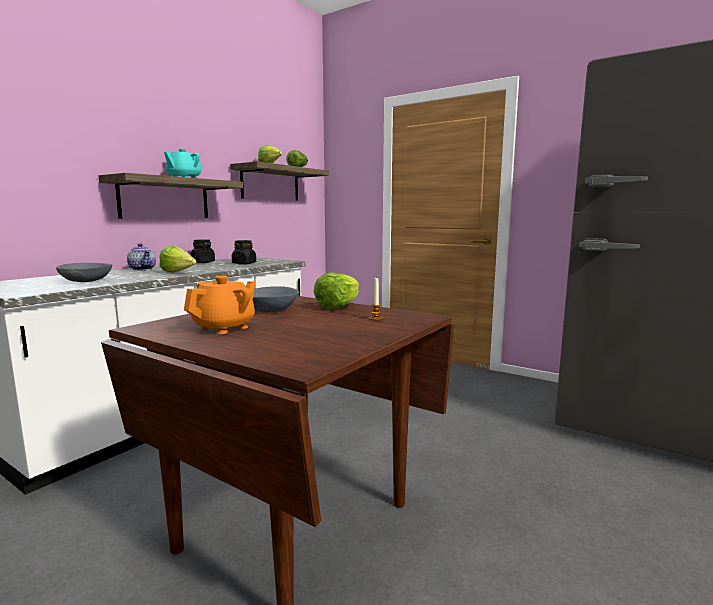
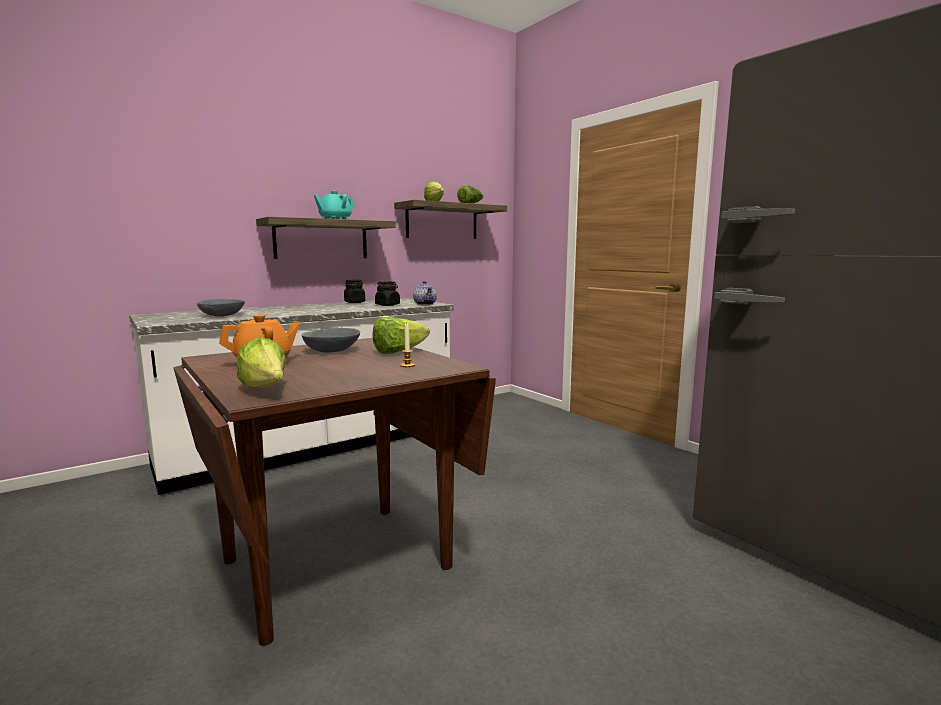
camera: 20 degrees right, 0 degrees up
(143, 269) = (289, 307): teapot -> teapot (425, 304)
(179, 273) = (308, 312): lettuce -> lettuce (266, 390)

